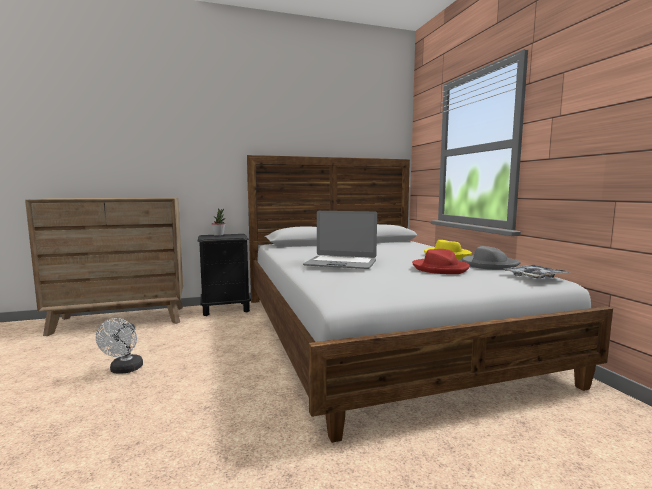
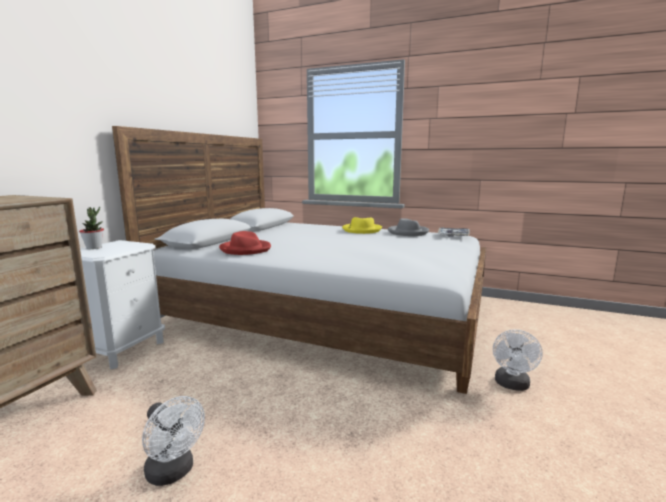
camera: 50 degrees left, 5 degrees up
(226, 309) = (123, 350): black nightstand -> white nightstand
(341, 263) = (340, 252): laptop -> none
(393, 470) = (512, 385): none -> white fan
(440, 268) = (399, 241): red hat -> red hat (245, 249)

